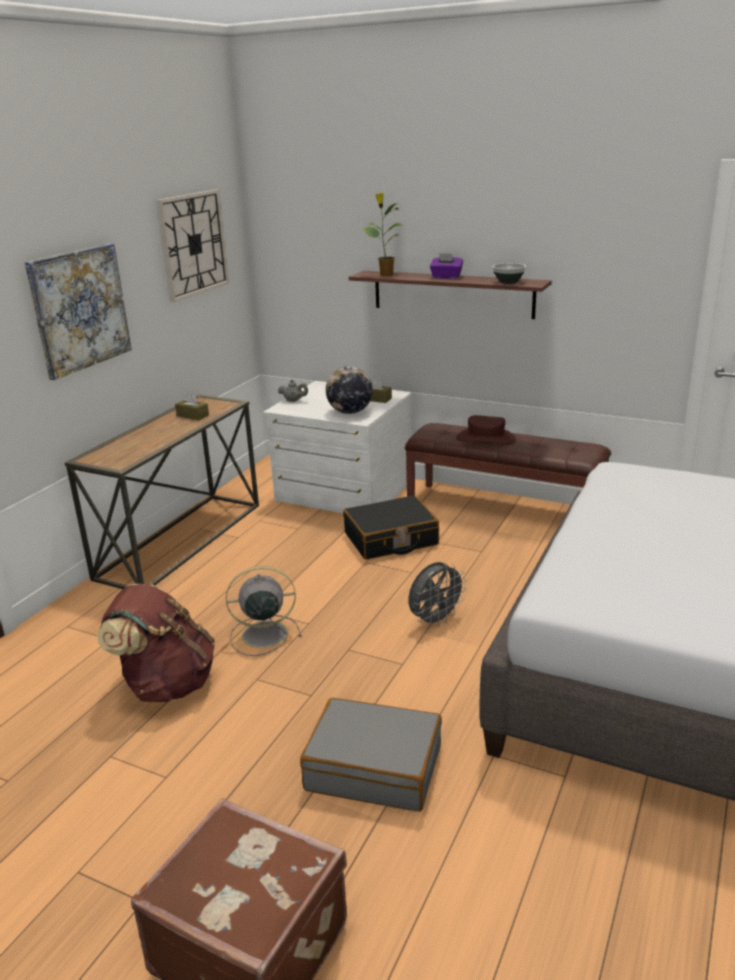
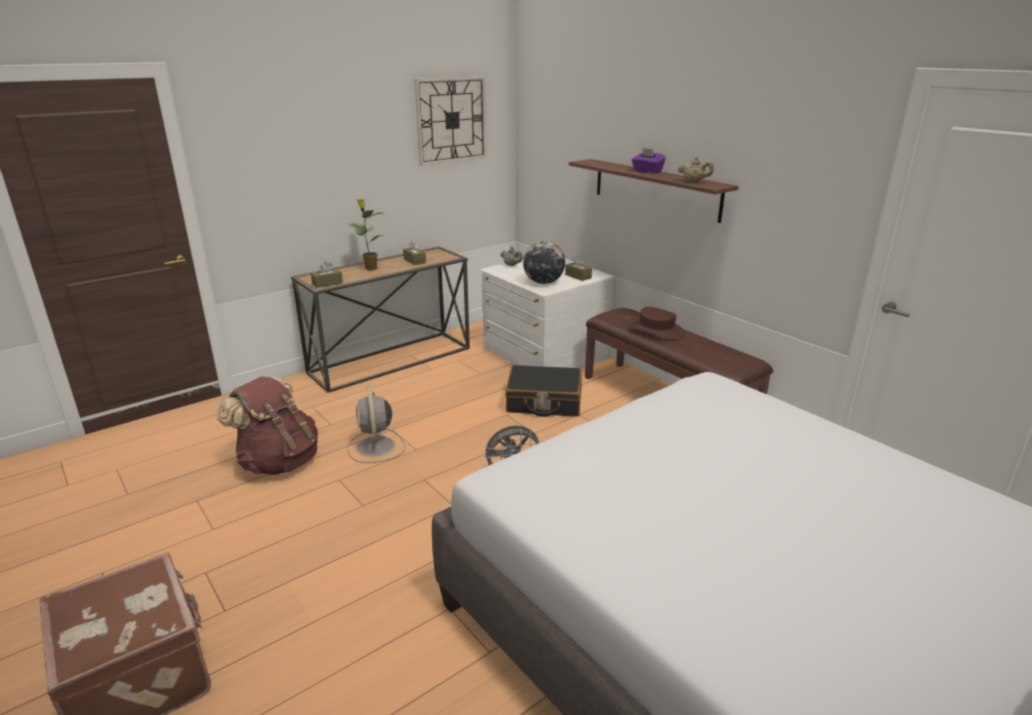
camera: 25 degrees right, 0 degrees up
(80, 309) = (323, 158): picture -> none
(124, 461) = (327, 283): none -> brown tissue box
(262, 634) = (375, 447): grey fan -> grey fan turned 120 degrees counterclockwise
(374, 767) = (350, 580): grey suitcase -> none
(385, 275) = (599, 164): potted plant -> potted plant (370, 268)
(508, 282) = (694, 182): bowl -> beige teapot

